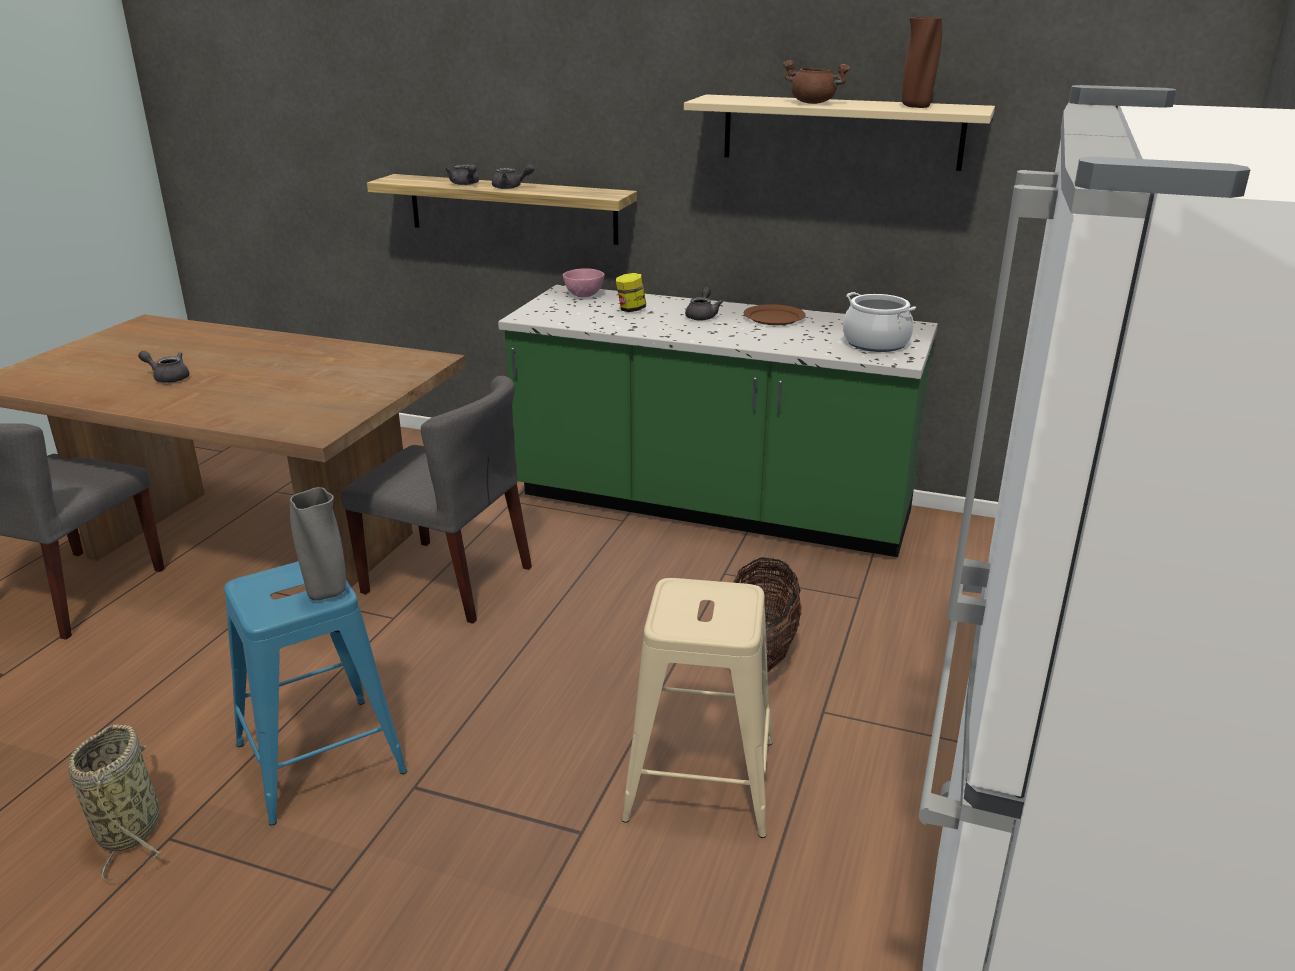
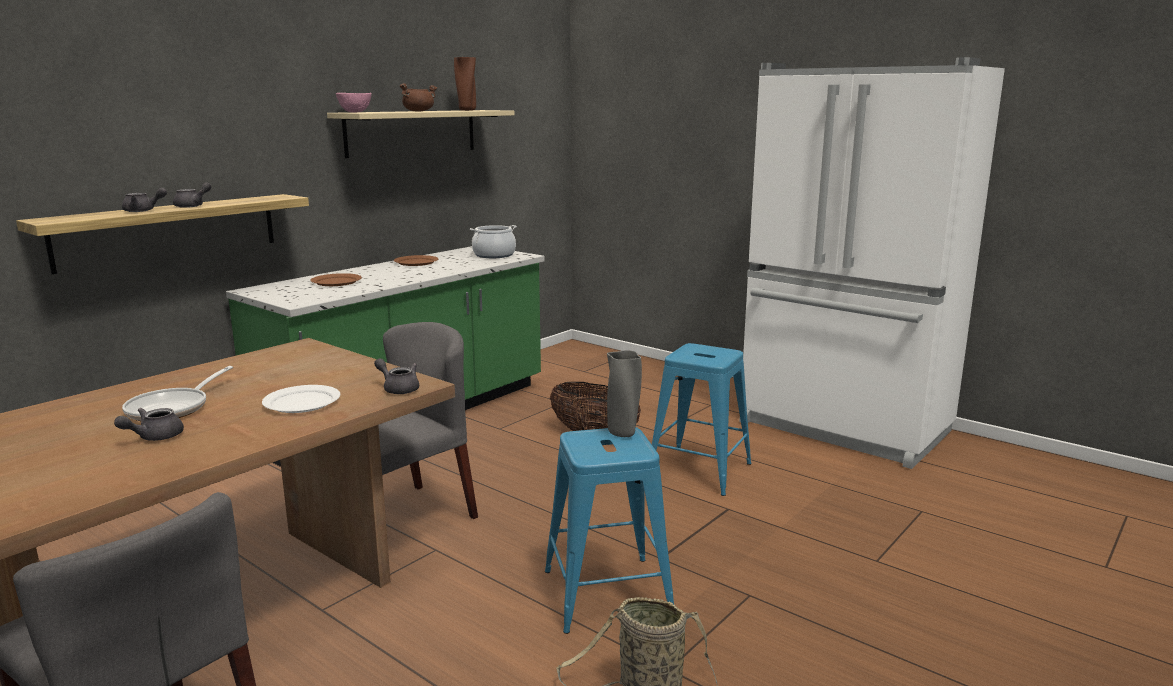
camera: 70 degrees left, 10 degrees down
(236, 365) = (173, 408): none -> frying pan
(254, 401) = (302, 402): none -> white plate
(584, 296) = (277, 287): pink bowl -> pink bowl (355, 112)
(631, 309) = (336, 282): jar -> brown plate
(699, 779) = (698, 470): beige stool -> blue stool
(702, 316) = (383, 272): grey teapot -> grey teapot (398, 389)

